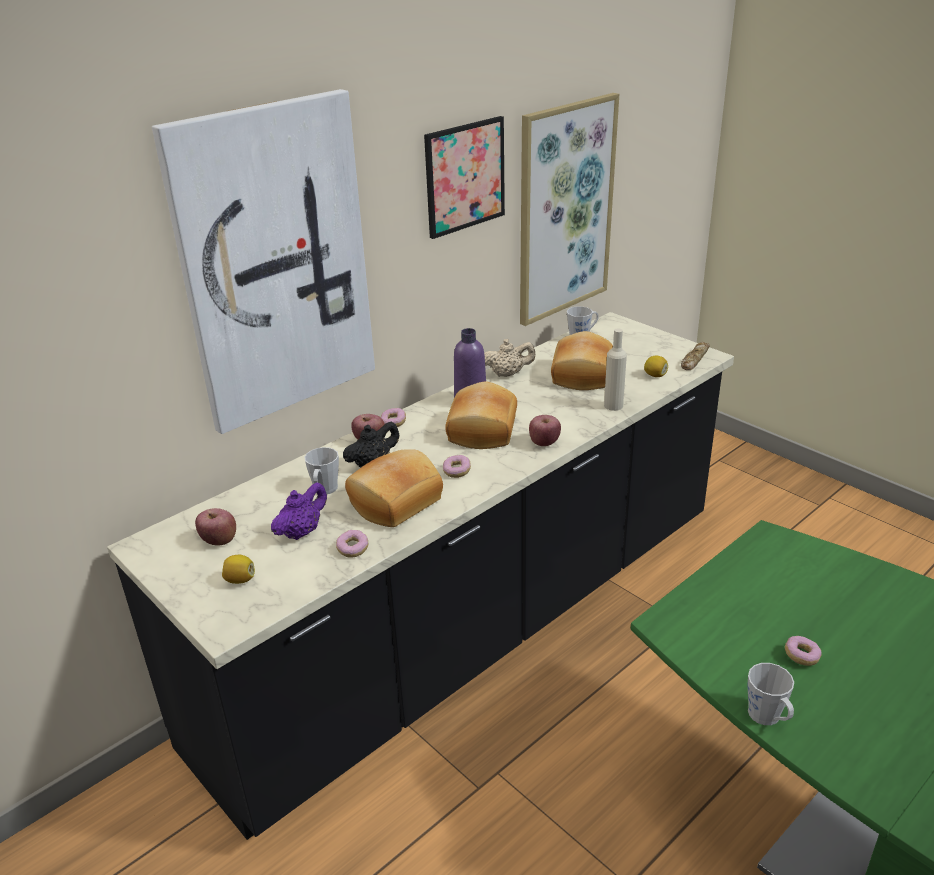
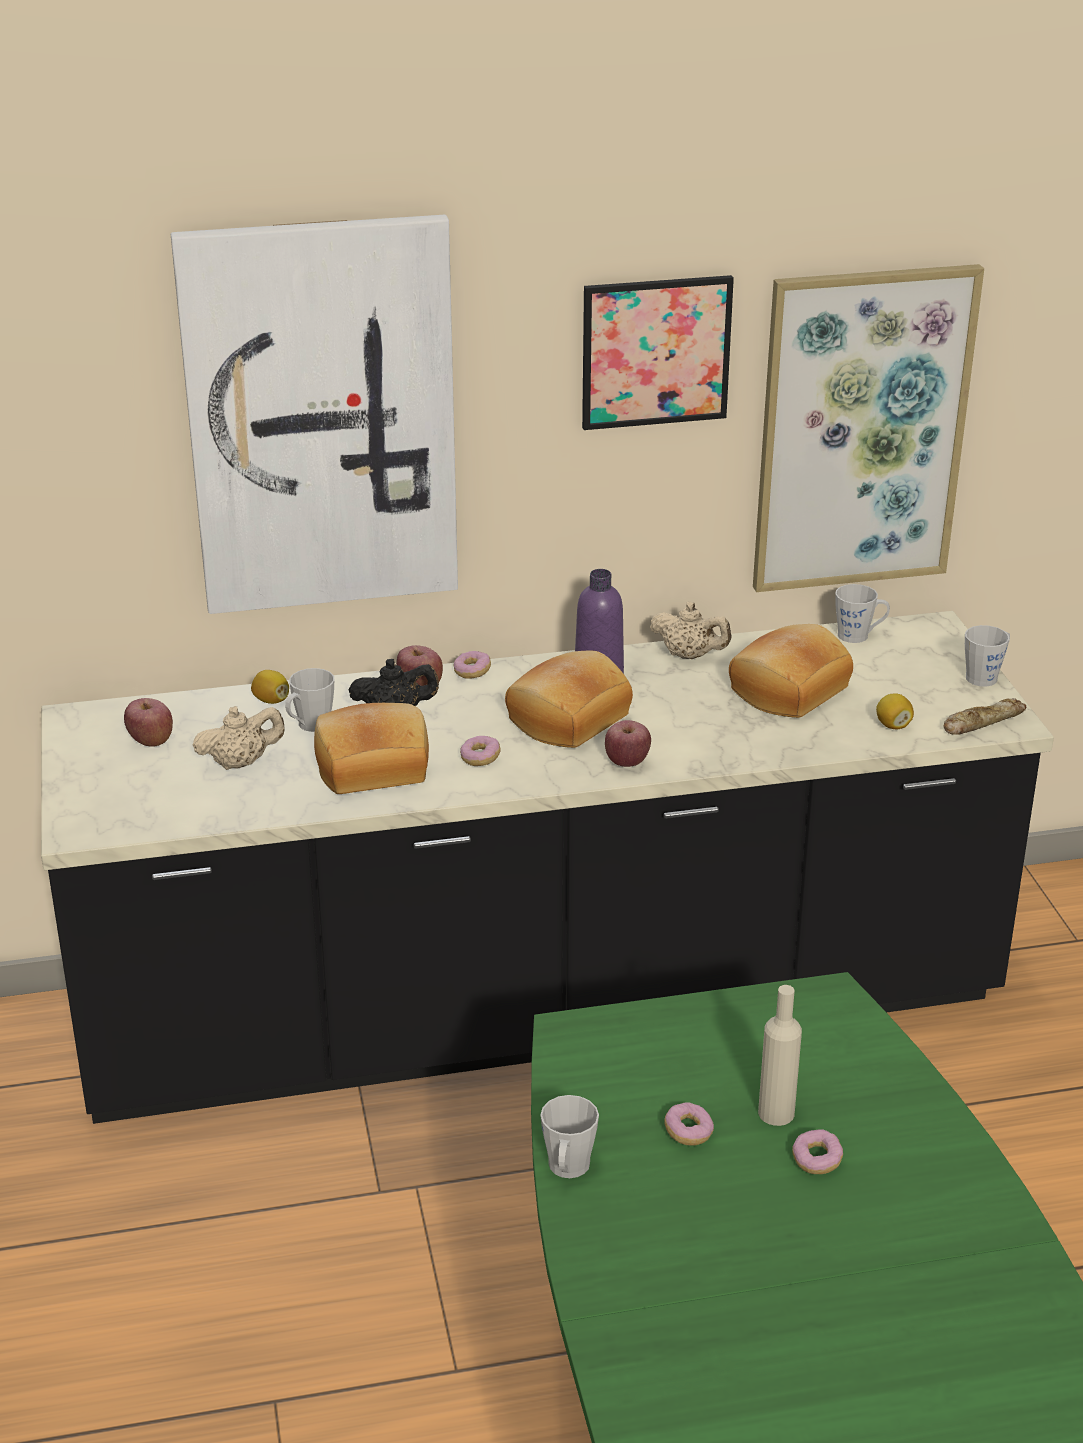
camera: 30 degrees right, 0 degrees up
(240, 580) = (133, 789): lemon -> lemon (271, 700)
(302, 532) = (241, 763): purple teapot -> beige teapot
(352, 549) = (273, 802): donut -> donut (816, 1160)
(613, 405) = (778, 746): beige bottle -> beige bottle (776, 1113)
(666, 337) = (985, 676): none -> grey mug

